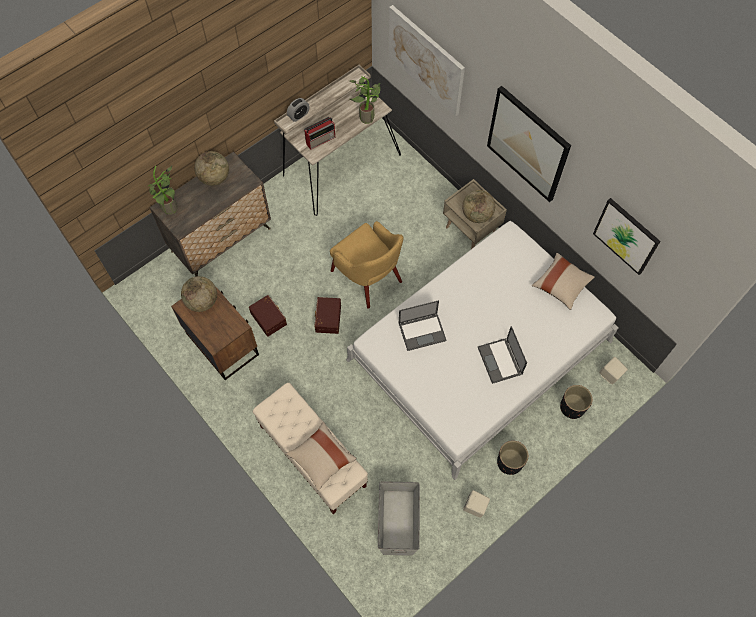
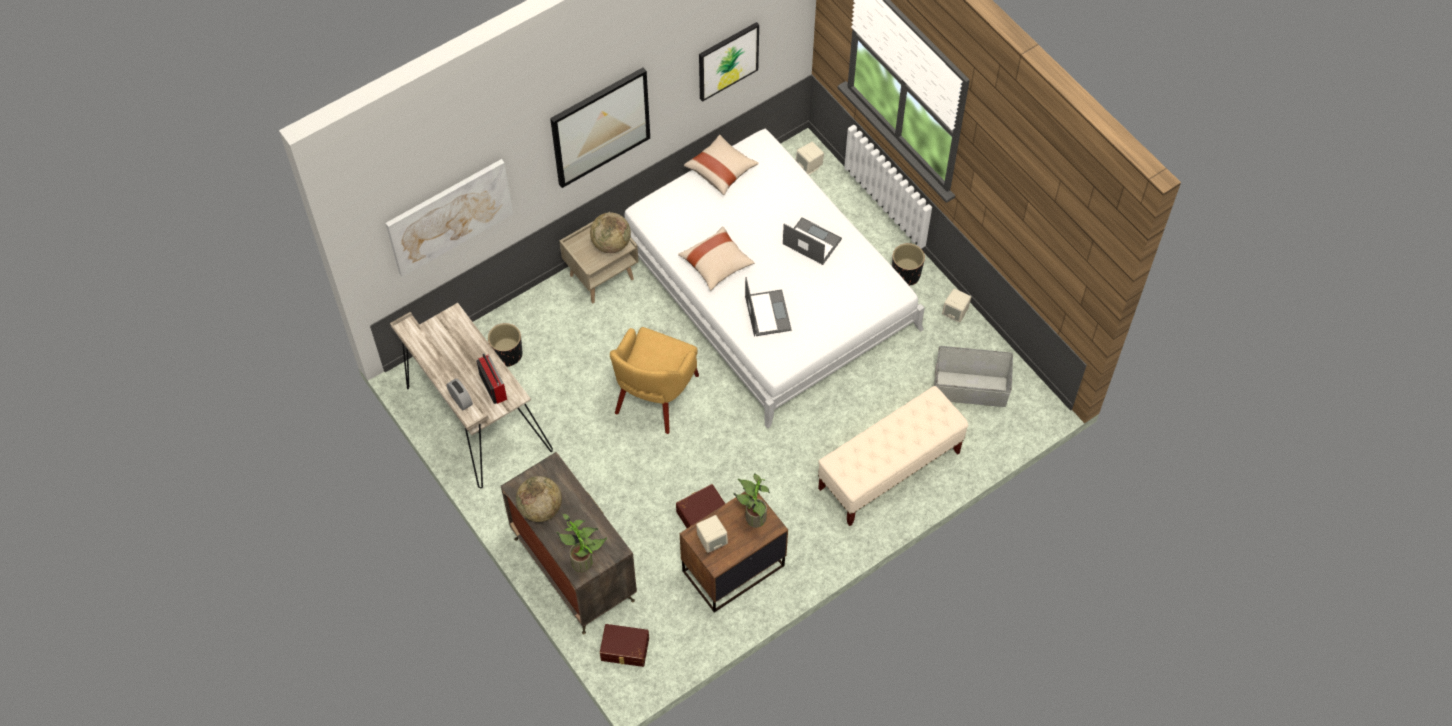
camera: 85 degrees left, 5 degrees down
(202, 301) = (712, 541): globe -> beige speaker
(321, 458) = (916, 428): beige pillow -> beige pillow (716, 265)
(327, 318) = (708, 445): brown storage box -> brown storage box (625, 650)
(367, 116) = (464, 331): potted plant -> potted plant (752, 518)
(367, 277) = (655, 396): yellow armchair -> yellow armchair turned 150 degrees clockwise
(500, 361) = (811, 241): laptop -> laptop turned 135 degrees counterclockwise
(572, 407) = (845, 207): black planter -> black planter (508, 354)

